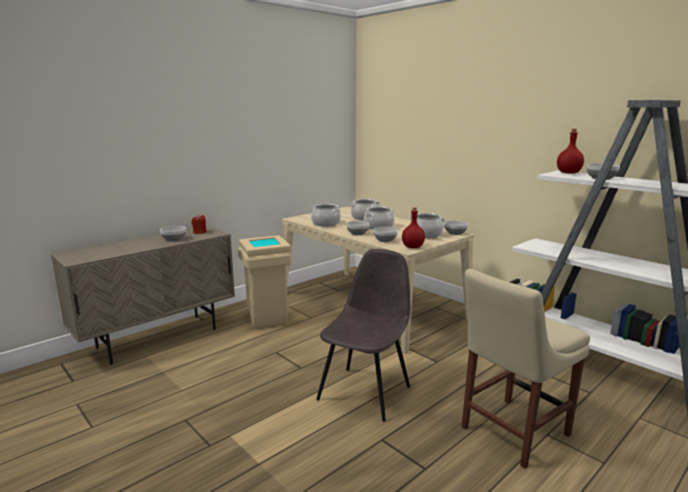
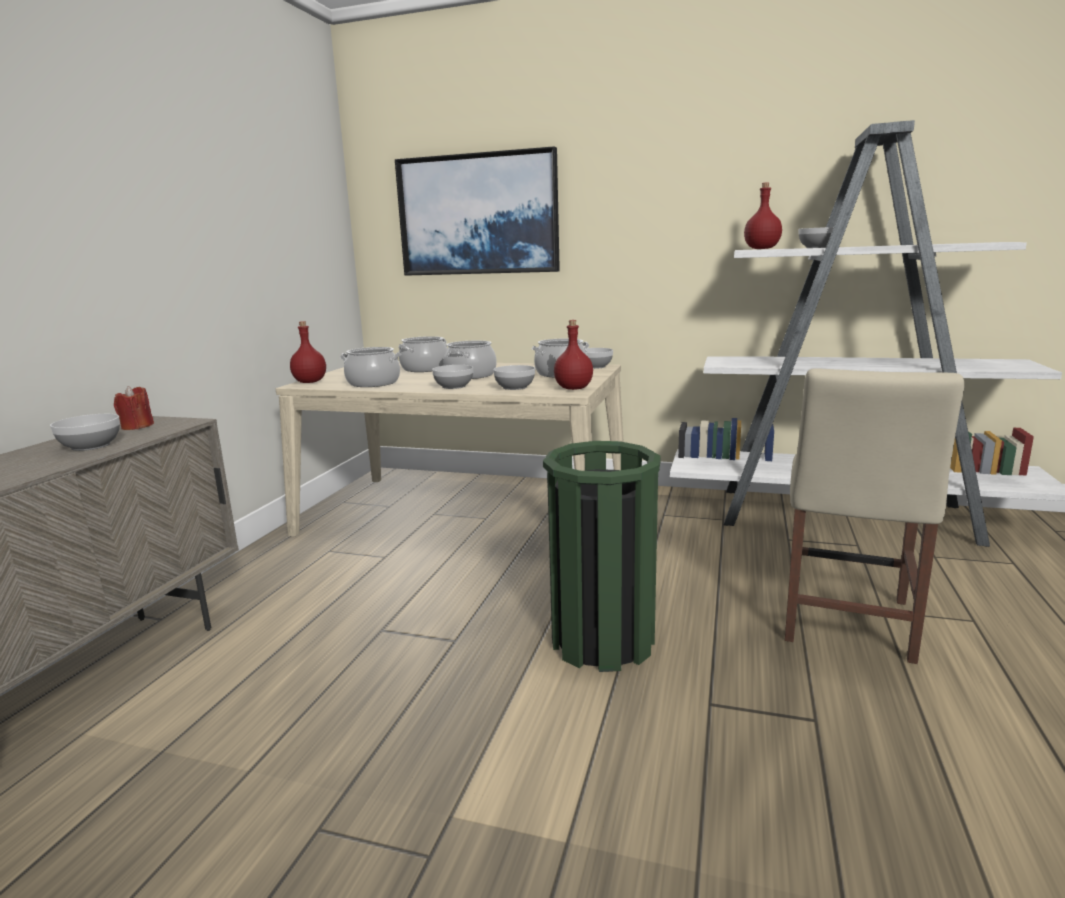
camera: 30 degrees left, 0 degrees up
(266, 319) = (304, 582): beige trash can -> none
(300, 217) = (309, 382): none -> red bottle
(365, 392) = (602, 641): grey chair -> green trash can
(416, 129) = (478, 215): none -> picture

